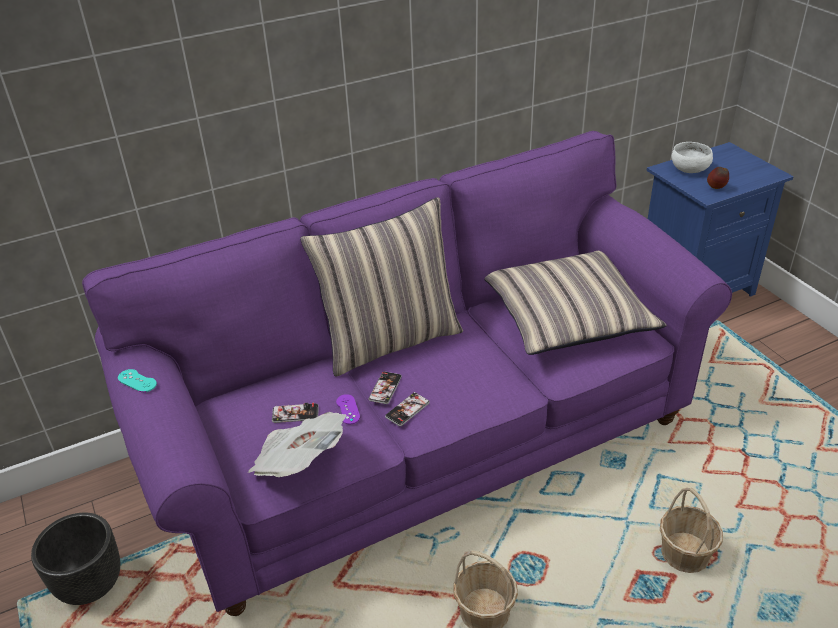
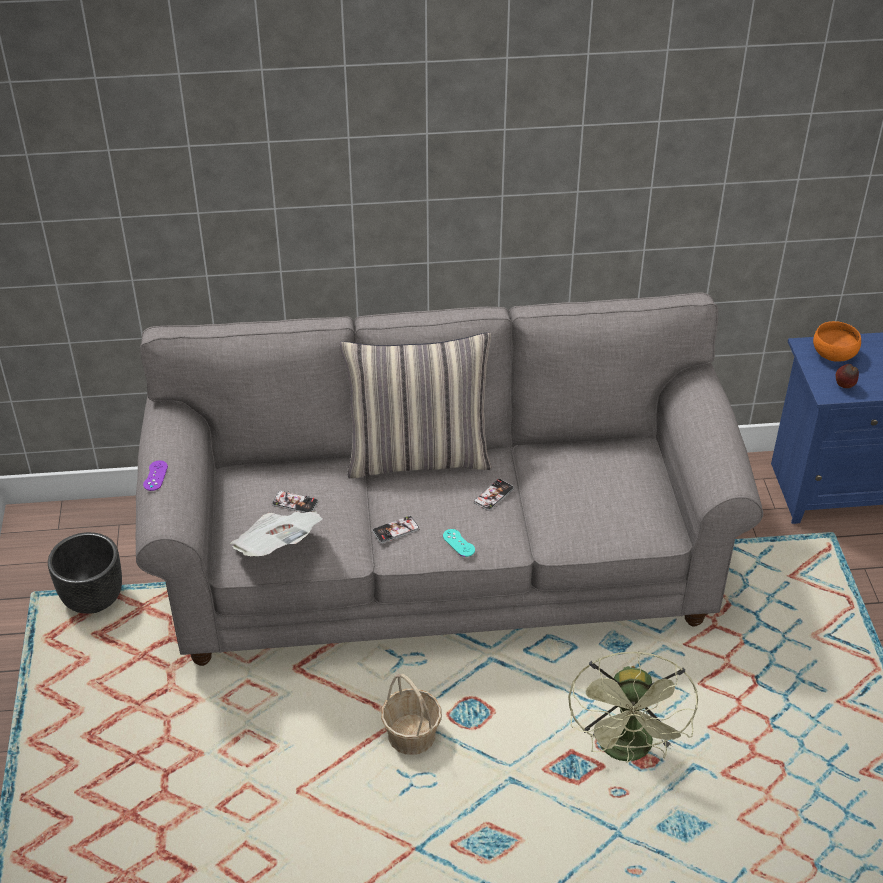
camera: 20 degrees right, 5 degrees up
(137, 381) = (162, 436): turquoise game controller -> turquoise game controller (458, 543)
(348, 409) = (342, 513): purple game controller -> purple game controller (155, 476)
(385, 388) = (387, 503): phone -> phone (493, 495)
(424, 441) = (441, 565): purple sofa -> grey sofa
(568, 316) = (601, 484): pillow -> none
(685, 553) = (627, 751): basket -> green fan
(689, 169) = (833, 354): white bowl -> orange bowl

